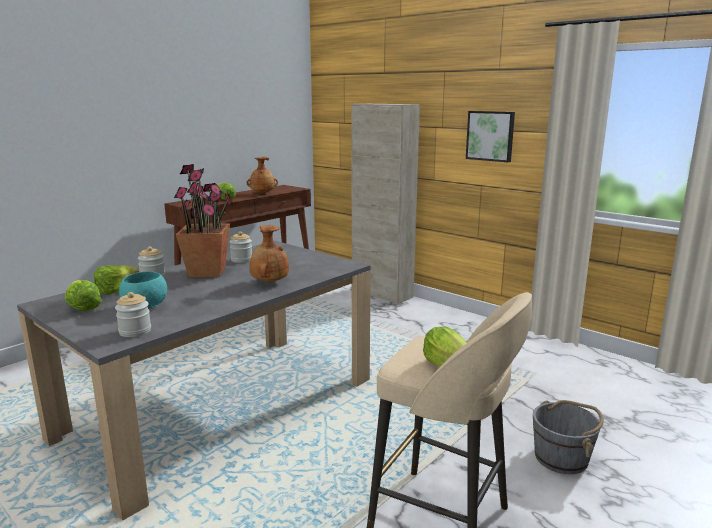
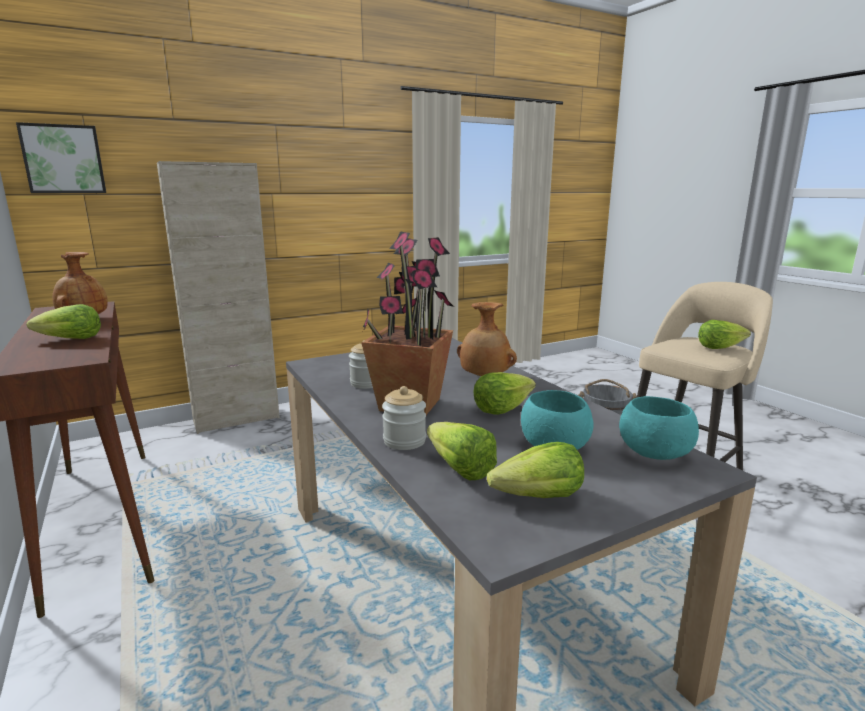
camera: 70 degrees left, 0 degrees up
(135, 331) = (656, 453): jar -> turquoise bowl
(207, 291) = (501, 408): none -> lettuce
(490, 136) = (345, 199): picture -> picture (63, 159)

